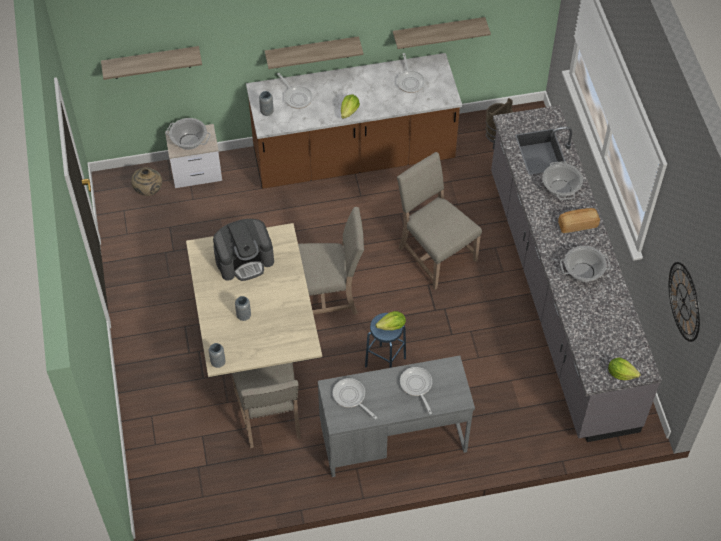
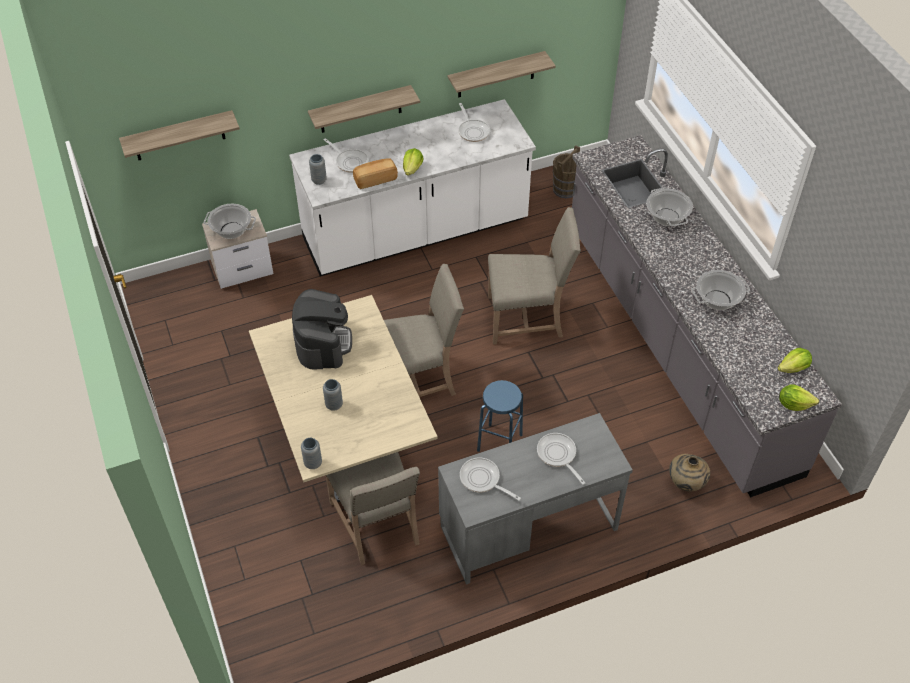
camera: 10 degrees left, 5 degrees down
(148, 191) = (191, 296): beige vase -> beige vase (685, 484)
(244, 260) = (323, 342): coffee machine -> coffee machine turned 60 degrees counterclockwise
(353, 158) = (416, 232): brown counter -> white counter
(392, 326) = (509, 395): lettuce -> lettuce (793, 368)
(434, 253) = (527, 318): beige chair -> beige chair turned 135 degrees clockwise
(577, 224) = (696, 252): bread -> bread (375, 179)
(684, 301) = (860, 304): wall clock -> none

